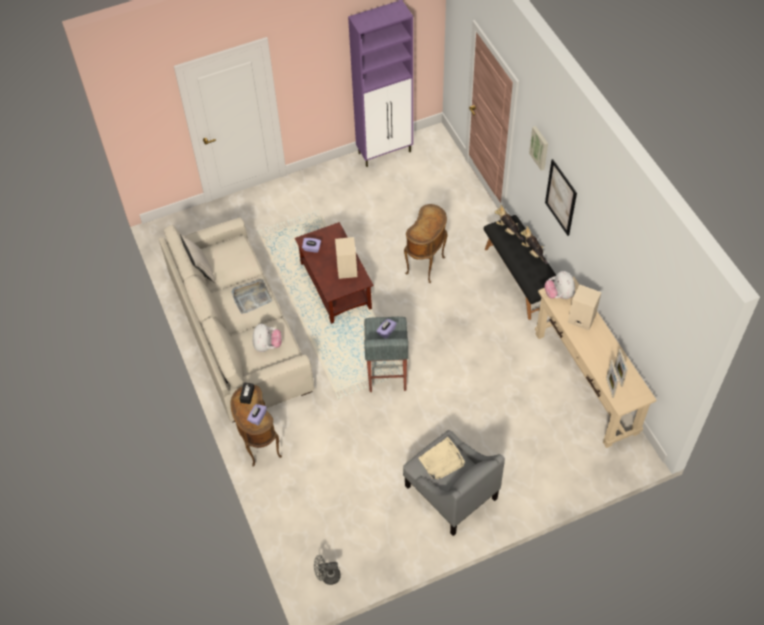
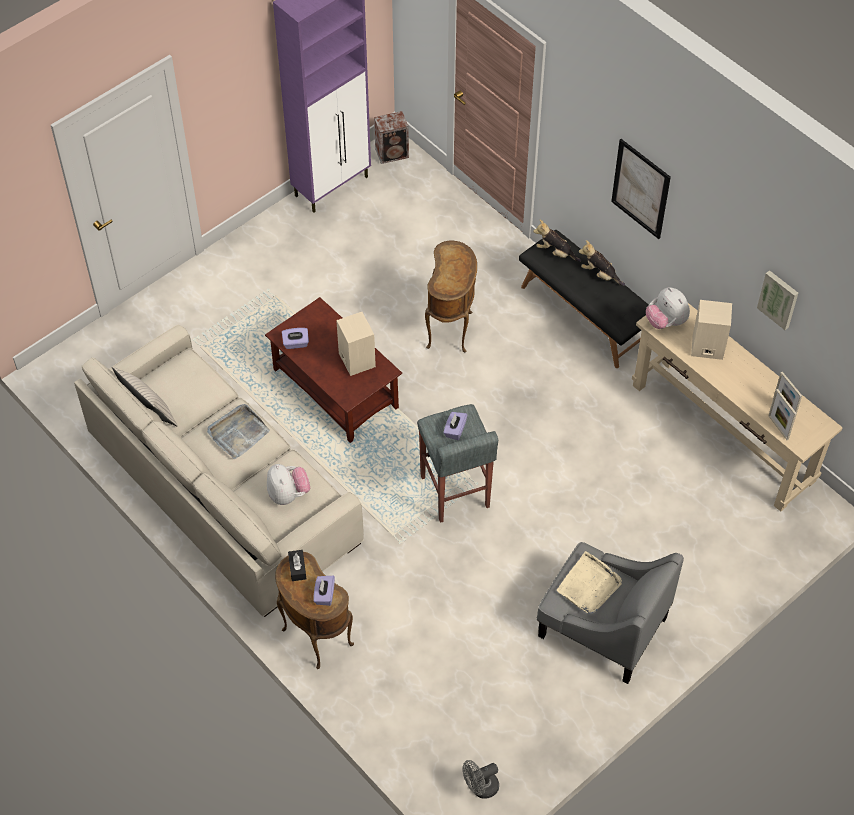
camera: 20 degrees left, 0 degrees up
(433, 140) = (393, 153): none -> speaker
(540, 147) = (595, 127): picture -> picture (779, 299)

